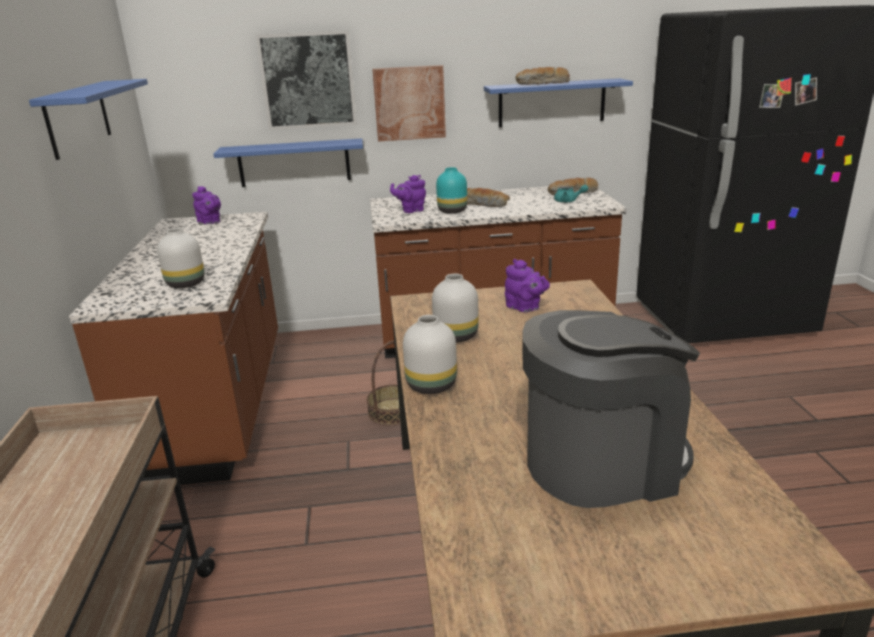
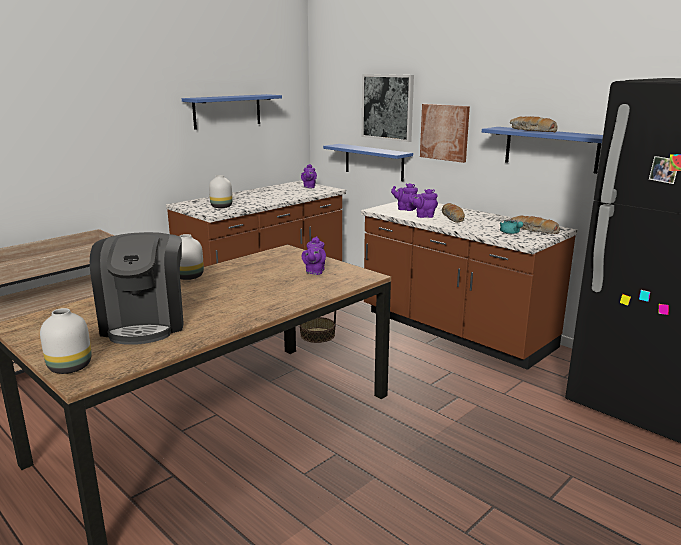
camera: 50 degrees right, 5 degrees down
(453, 211) = (423, 216): turquoise vase -> purple teapot
(457, 336) = (253, 268): white vase -> white vase (71, 367)
(602, 462) = (145, 323): coffee machine -> coffee machine turned 45 degrees clockwise

